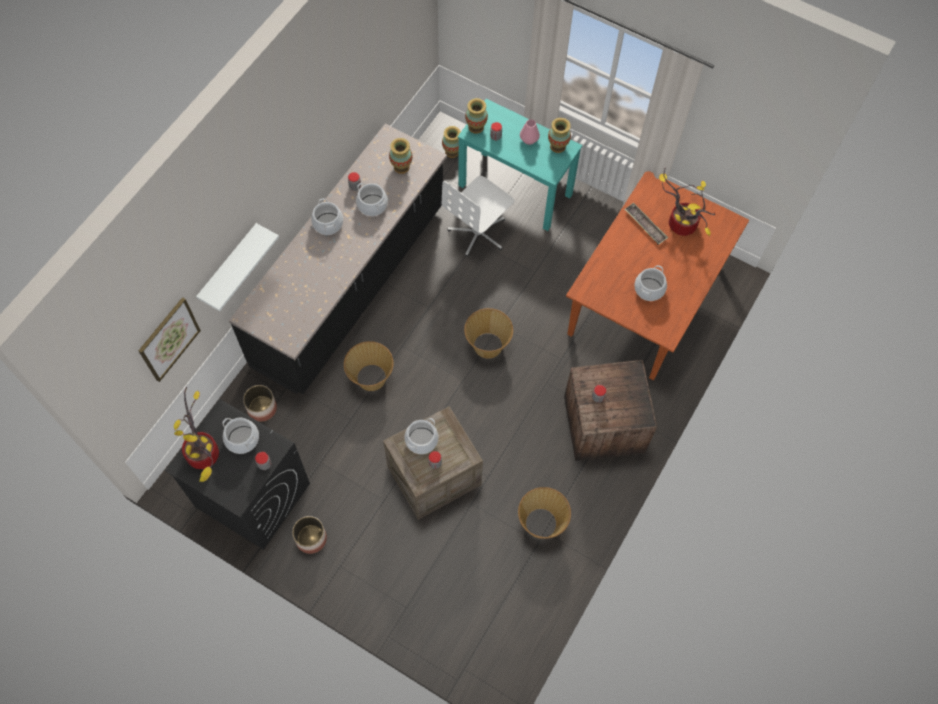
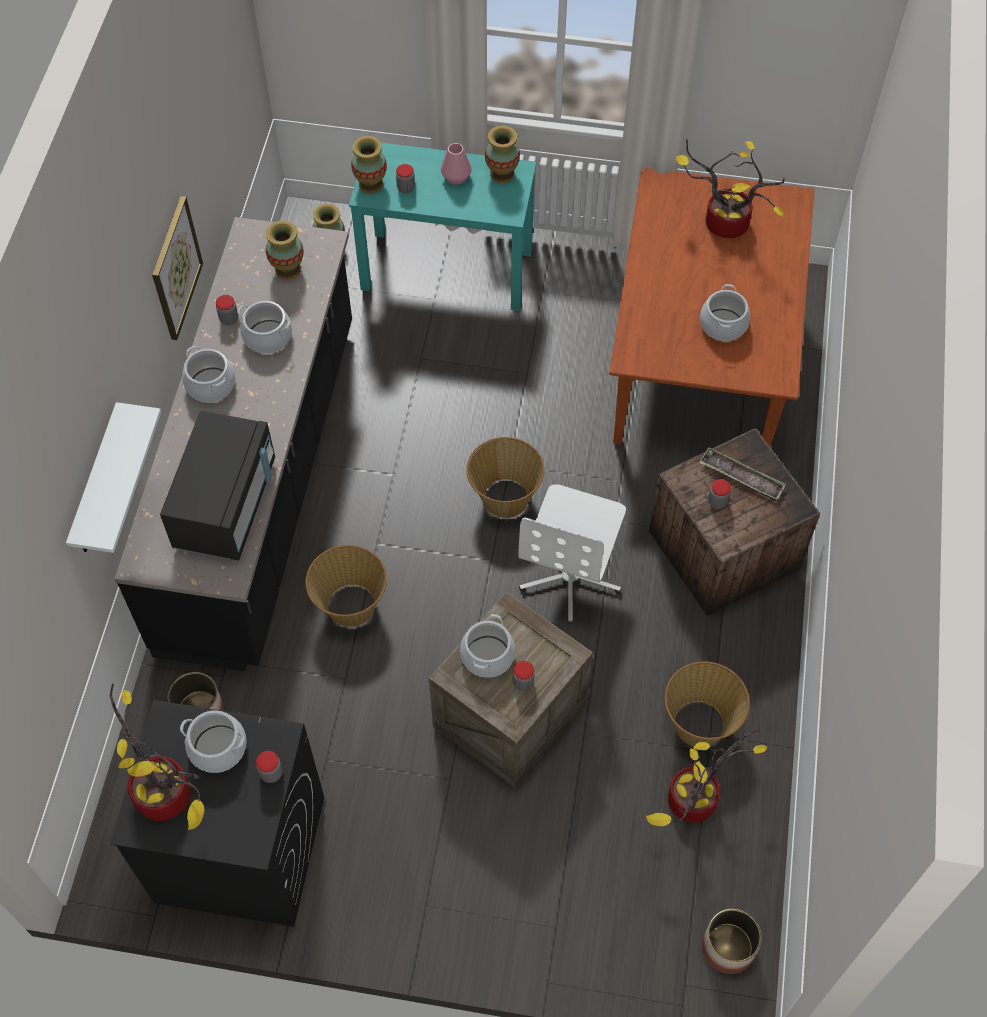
camera: 20 degrees left, 5 degrees down
(169, 339) = (45, 626): picture -> picture (175, 268)
(306, 299) = (226, 505): none -> black microwave
(311, 538) = (363, 880): planter -> planter (728, 947)
(478, 233) = (420, 346): white office chair -> white office chair (570, 577)
(515, 569) = (692, 804): none -> potted plant
(645, 225) = (676, 241): tray -> tray (741, 477)

